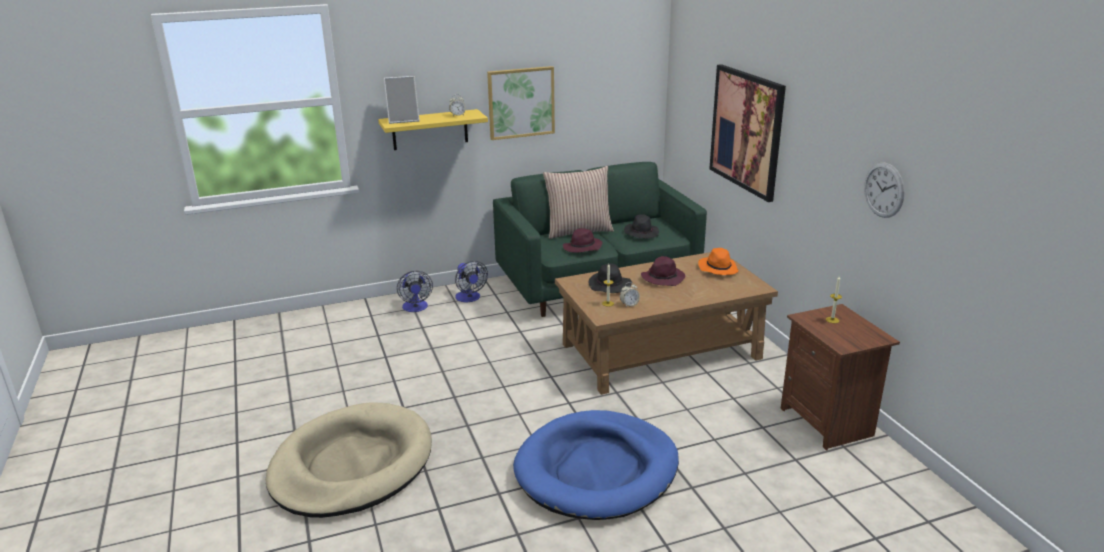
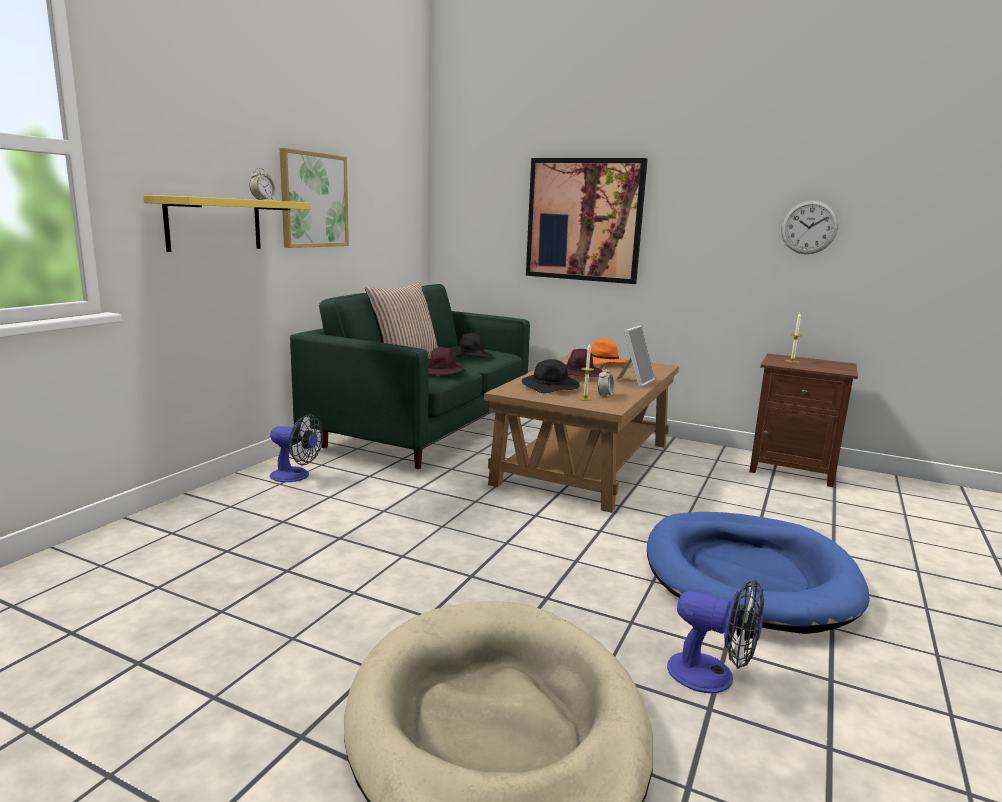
camera: 45 degrees left, 10 degrees down
(403, 120) = (194, 196): picture frame -> picture frame (635, 381)
(415, 308) = (234, 505): fan -> fan (712, 676)

